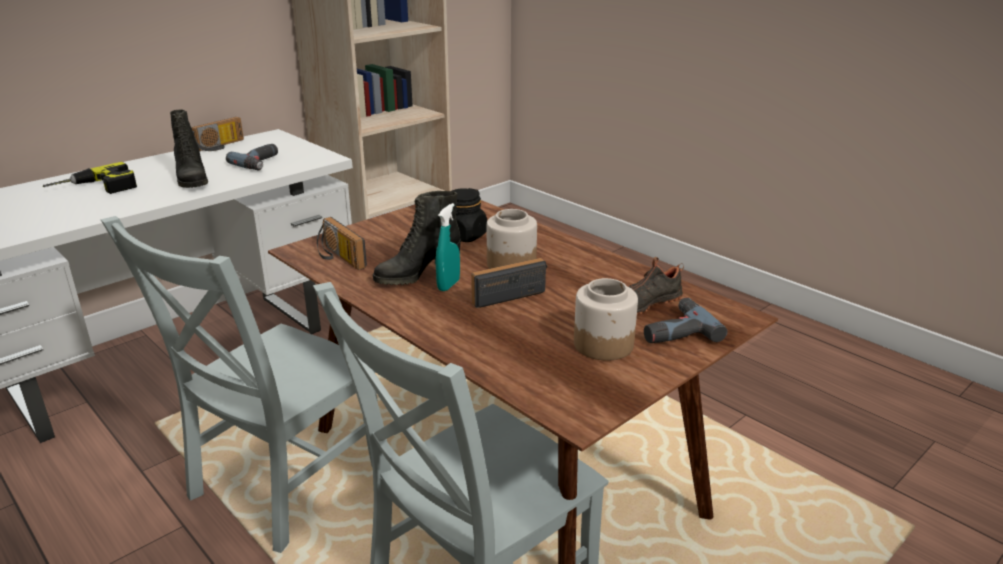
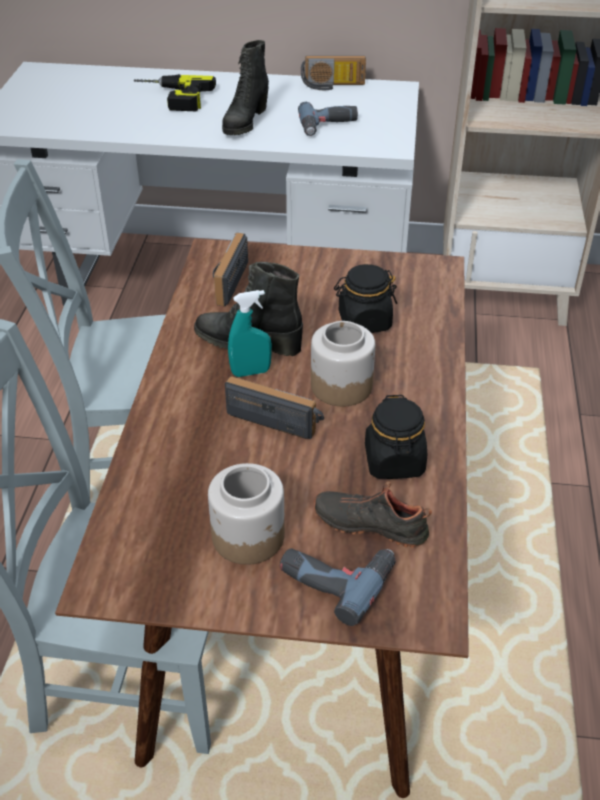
camera: 50 degrees right, 15 degrees up
(602, 276) = (394, 461): none -> black jar

